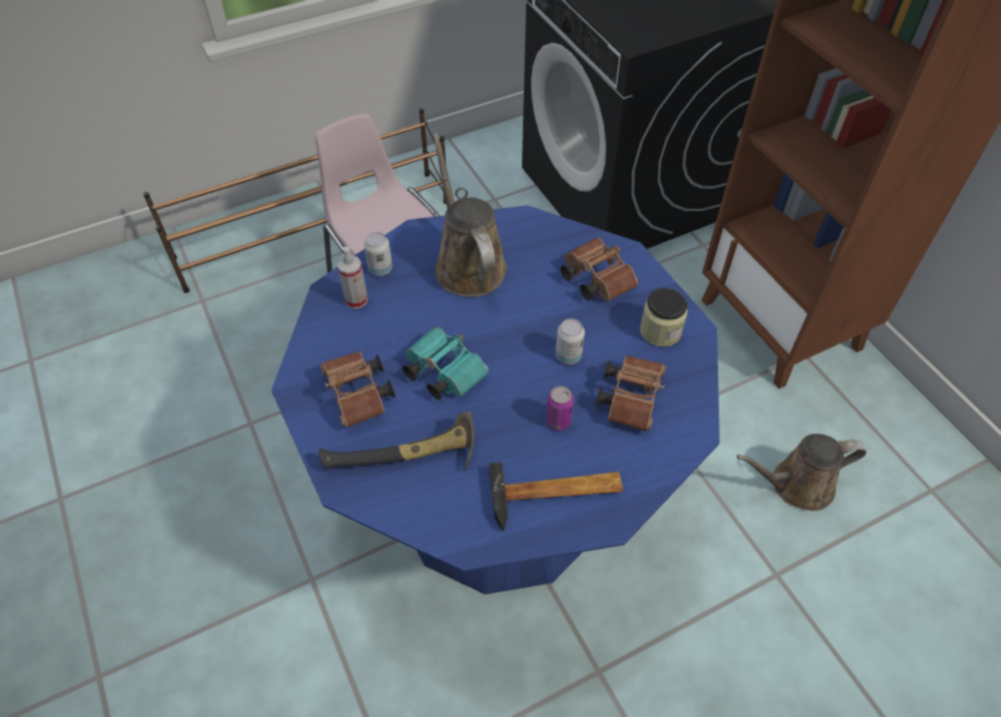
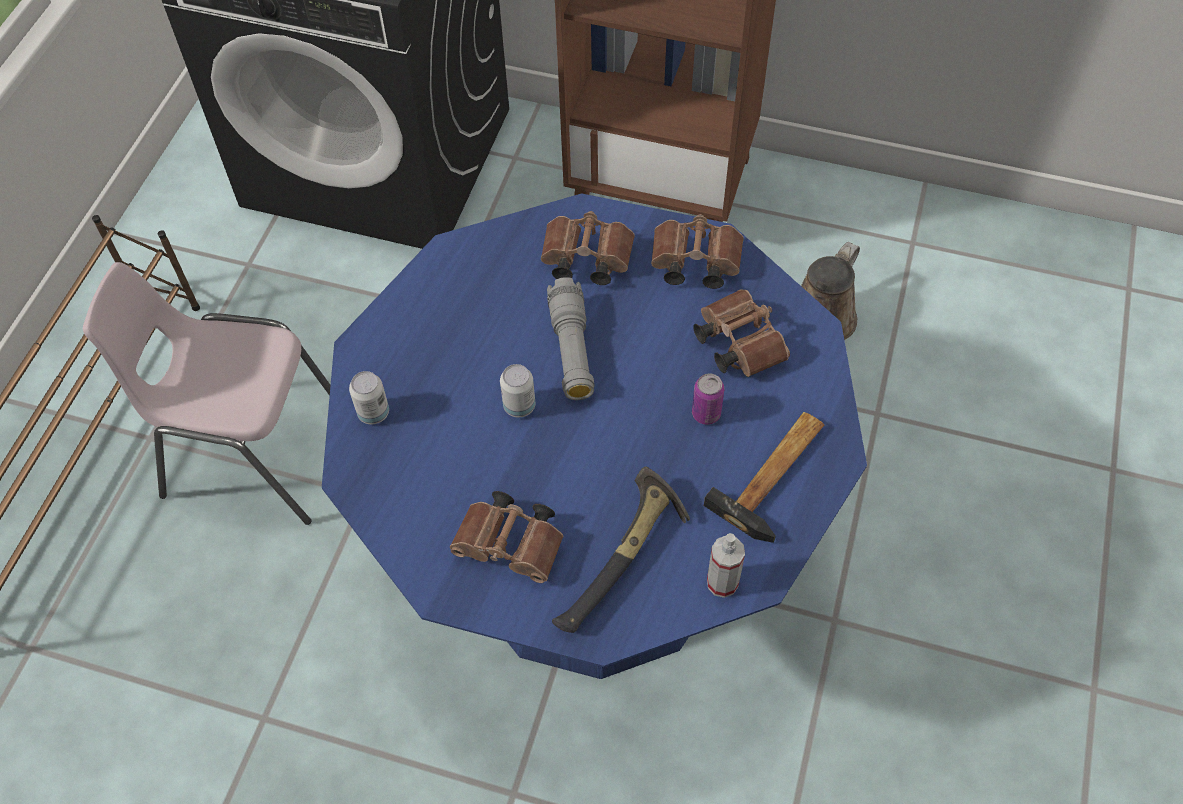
camera: 45 degrees left, 5 degrees up
(356, 300) = (390, 462): spray bottle -> spray bottle (722, 582)
(442, 372) = (557, 458): turquoise binoculars -> none
(467, 264) = (452, 339): brown watering can -> none
(525, 321) = (572, 349): none -> grey flashlight
(568, 356) = (646, 350): can -> can (519, 406)
(660, 331) = (693, 264): jar -> brown binoculars

